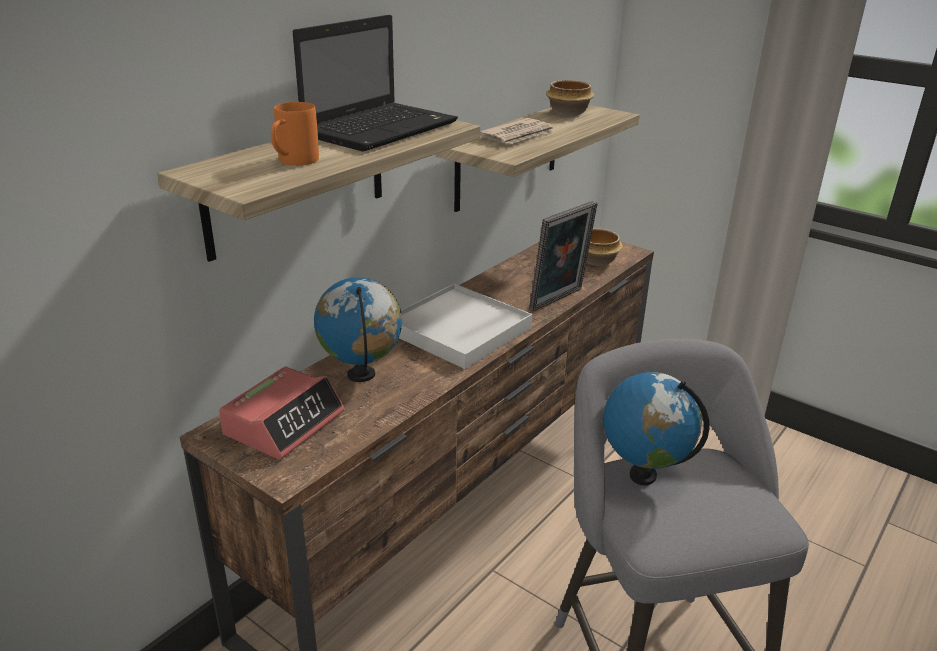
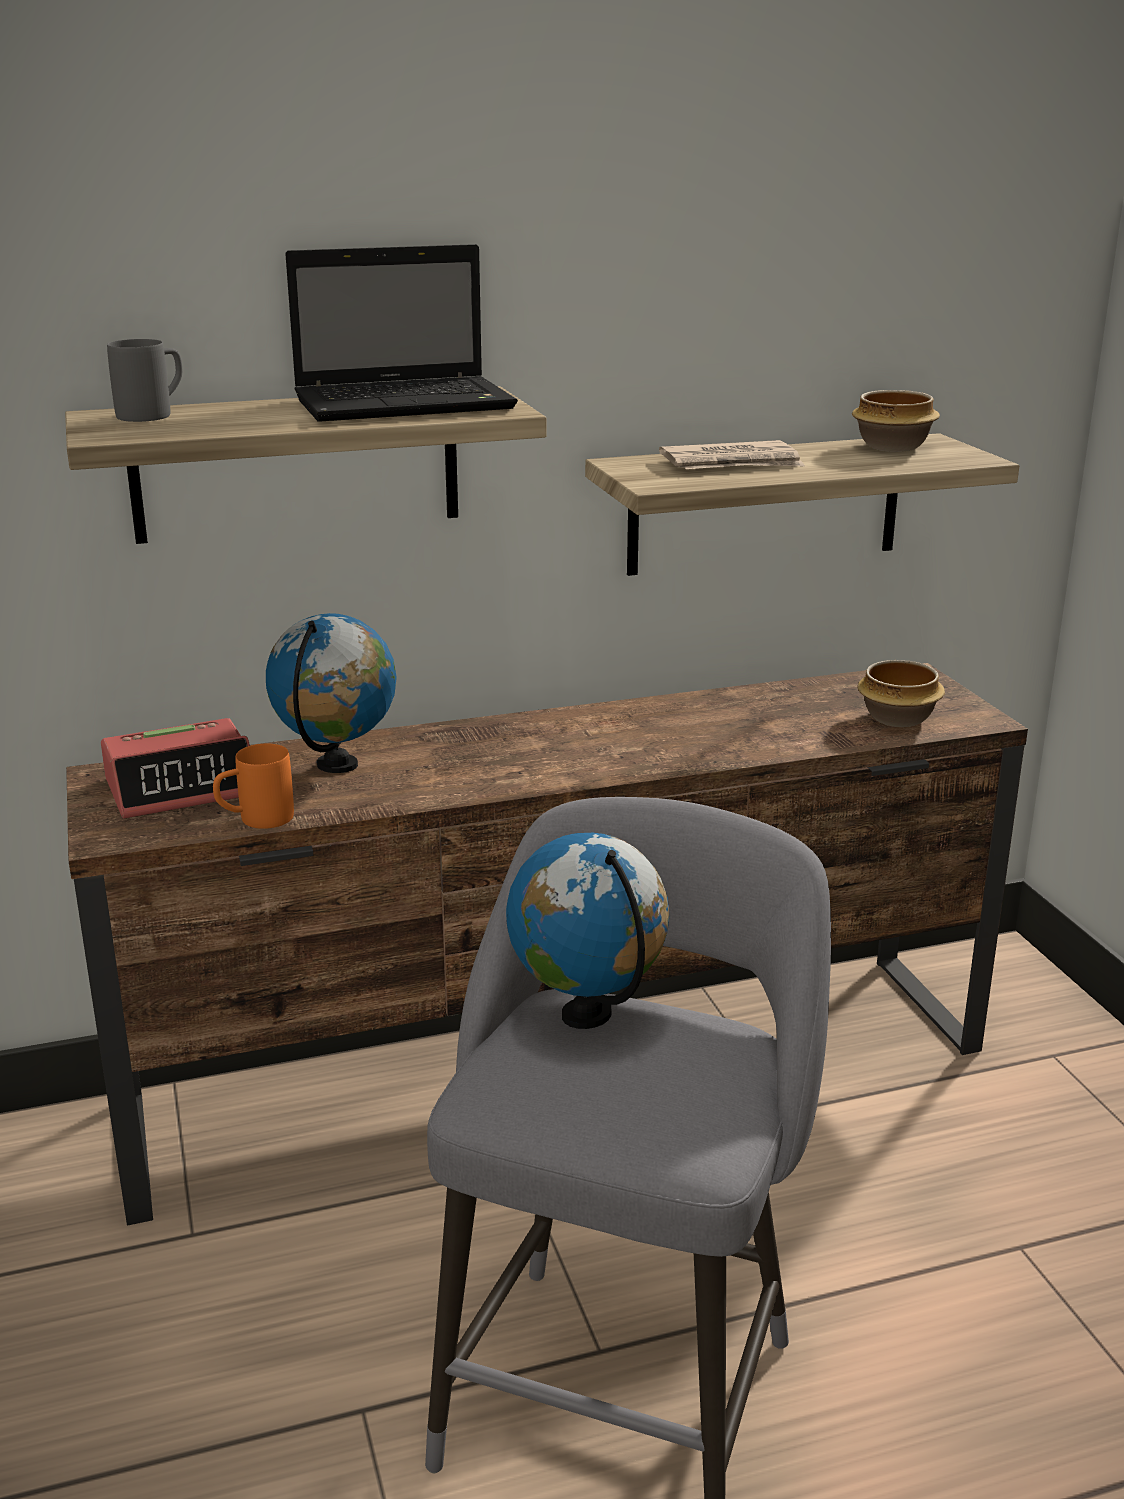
camera: 35 degrees right, 5 degrees down
(235, 164) = (154, 414): none -> grey mug
(293, 162) = (214, 421): orange mug -> orange mug (255, 820)
(459, 330) = (537, 751): white tray -> none
(559, 300) = (744, 753): picture frame -> none

